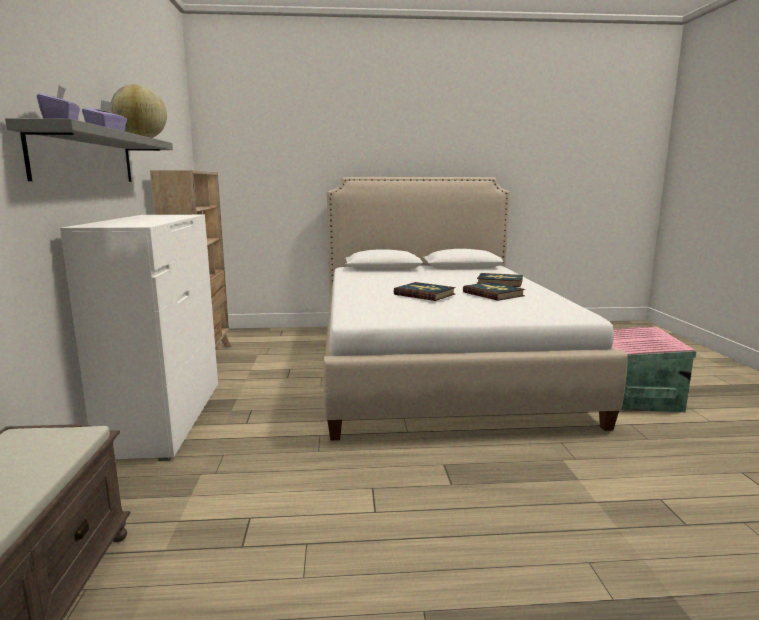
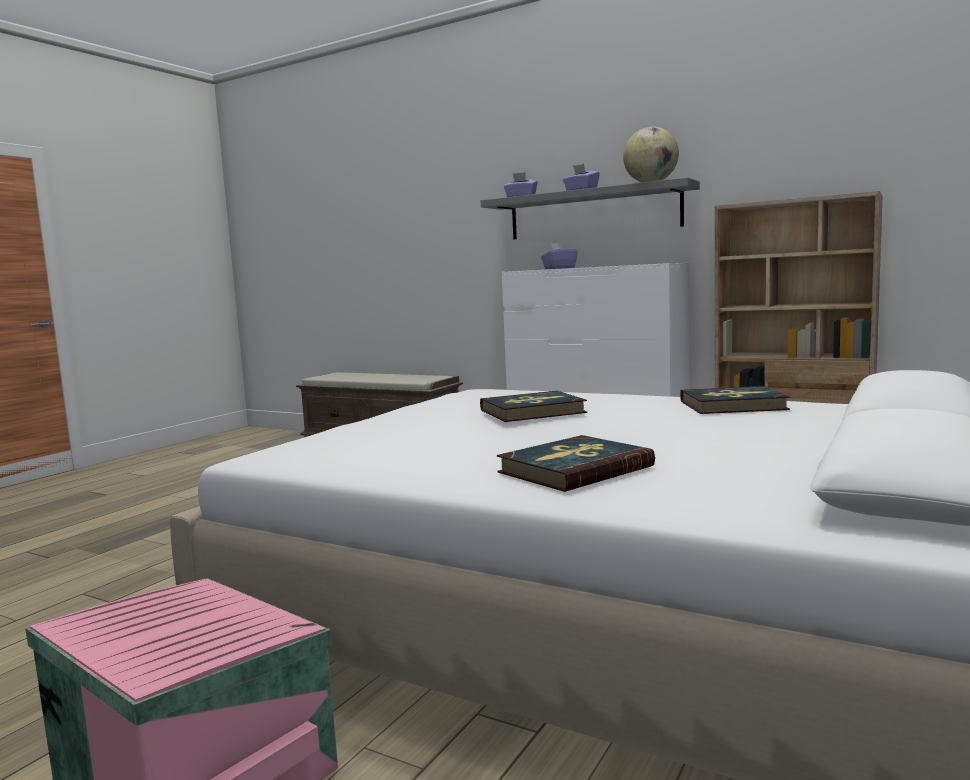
camera: 125 degrees right, 5 degrees down
(135, 222) = (559, 268): none -> purple tissue box
(493, 294) = (475, 444): book -> book (732, 405)

